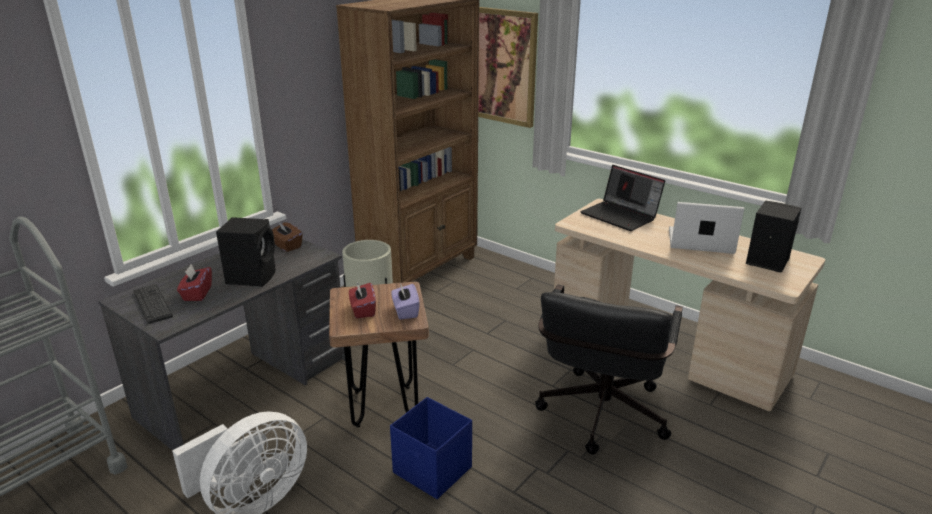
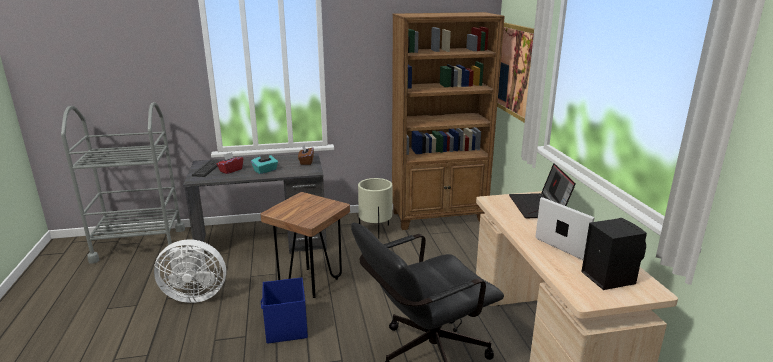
camera: 40 degrees right, 5 degrees down
(252, 276) = (265, 171): black speaker -> turquoise tissue box
(363, 310) = (296, 207): red tissue box -> none
(405, 311) = (315, 216): purple tissue box -> none

